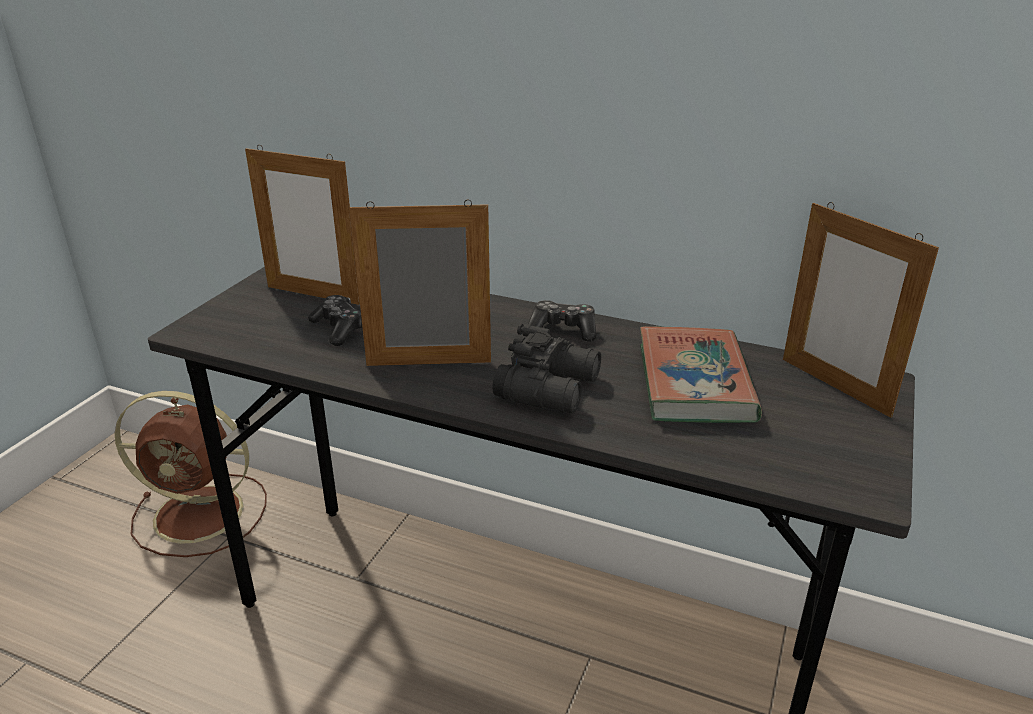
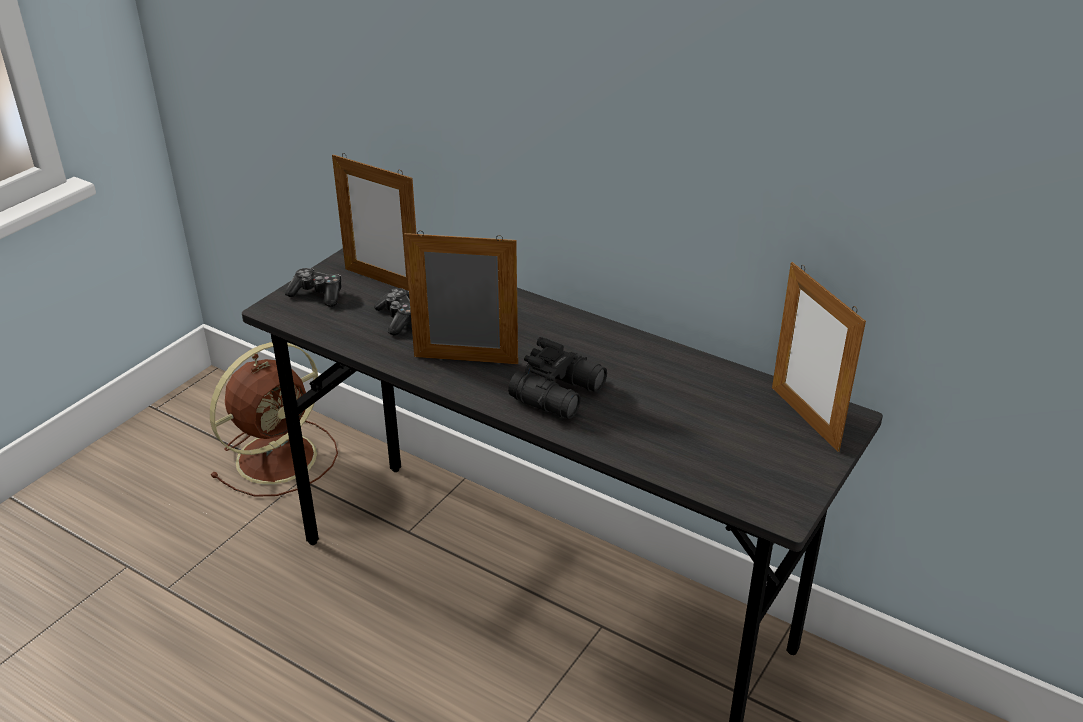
camera: 10 degrees right, 5 degrees up
(203, 514) = (280, 456): brown fan -> brown fan turned 60 degrees counterclockwise
(563, 330) = (589, 339): game controller -> game controller (317, 294)
(694, 383) = (684, 402): book -> none

